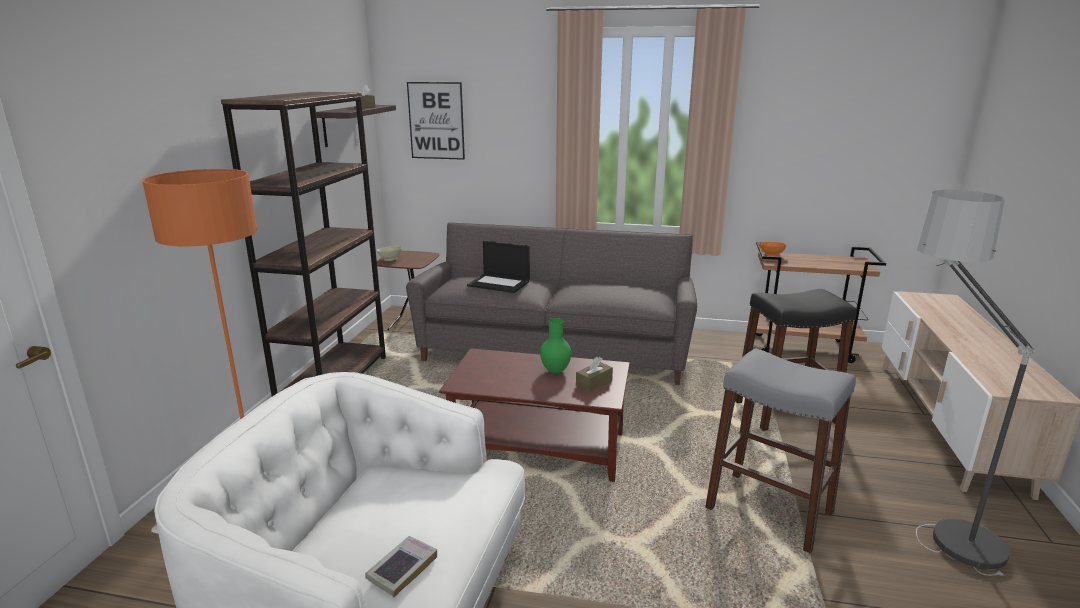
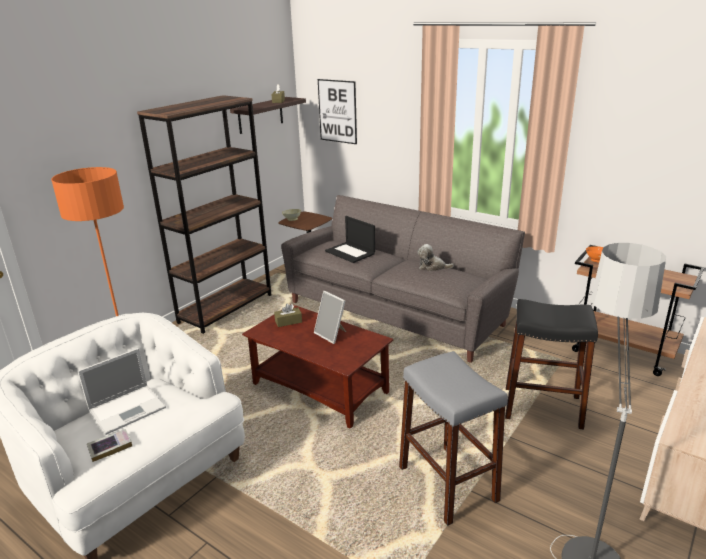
camera: 25 degrees right, 5 degrees up
(379, 511) = (128, 408): none -> laptop
(556, 371) = (332, 334): green vase -> picture frame
(594, 383) = (349, 350): brown tissue box -> brown tissue box (288, 321)
(606, 286) = (432, 267): none -> plush toy

